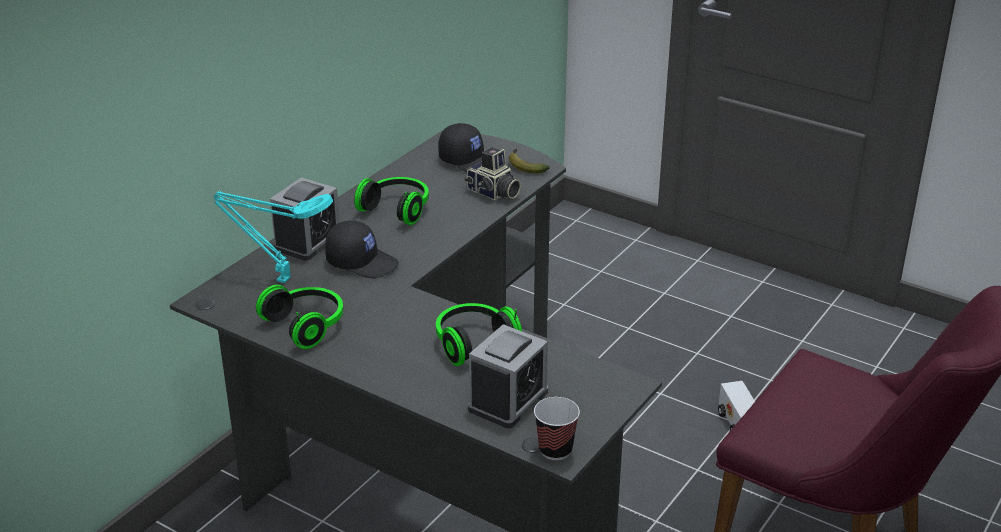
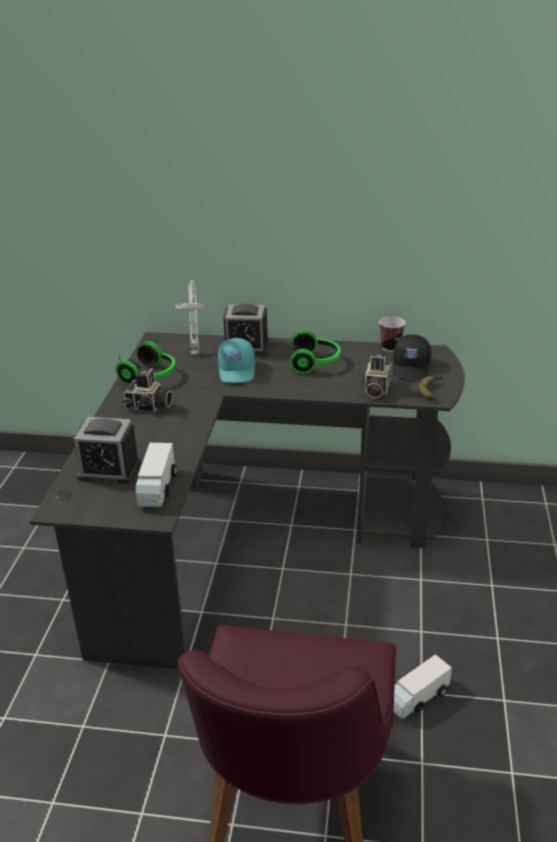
camera: 65 degrees right, 0 degrees up
(279, 279) = (195, 352): turquoise table lamp -> grey table lamp
(362, 262) = (237, 371): black cap -> turquoise cap
(385, 343) = (149, 407): none -> camera
(472, 343) = (170, 437): headphones -> none
(555, 450) = (59, 504): cup -> cup (390, 347)
(574, 374) = (157, 488): none -> toy truck

